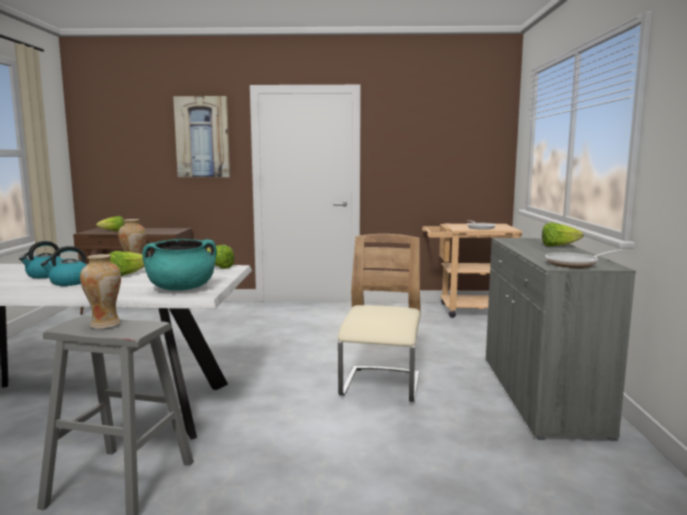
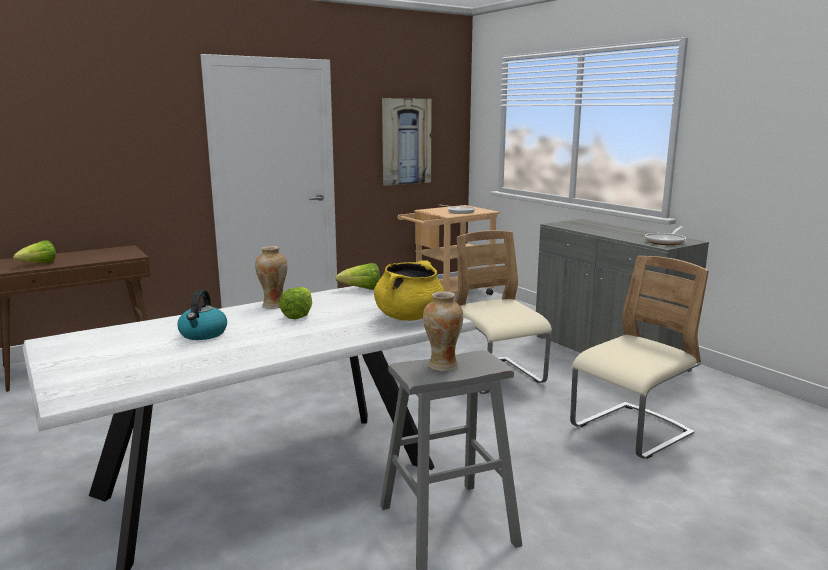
camera: 35 degrees left, 5 degrees up
(69, 282) = (269, 335): kettle -> none
(182, 289) = (409, 317): turquoise cooking pot -> yellow cooking pot
(202, 137) = (140, 122): picture -> picture (406, 141)
(419, 475) = (631, 432): none -> beige chair
(558, 246) = (608, 226): lettuce -> none

